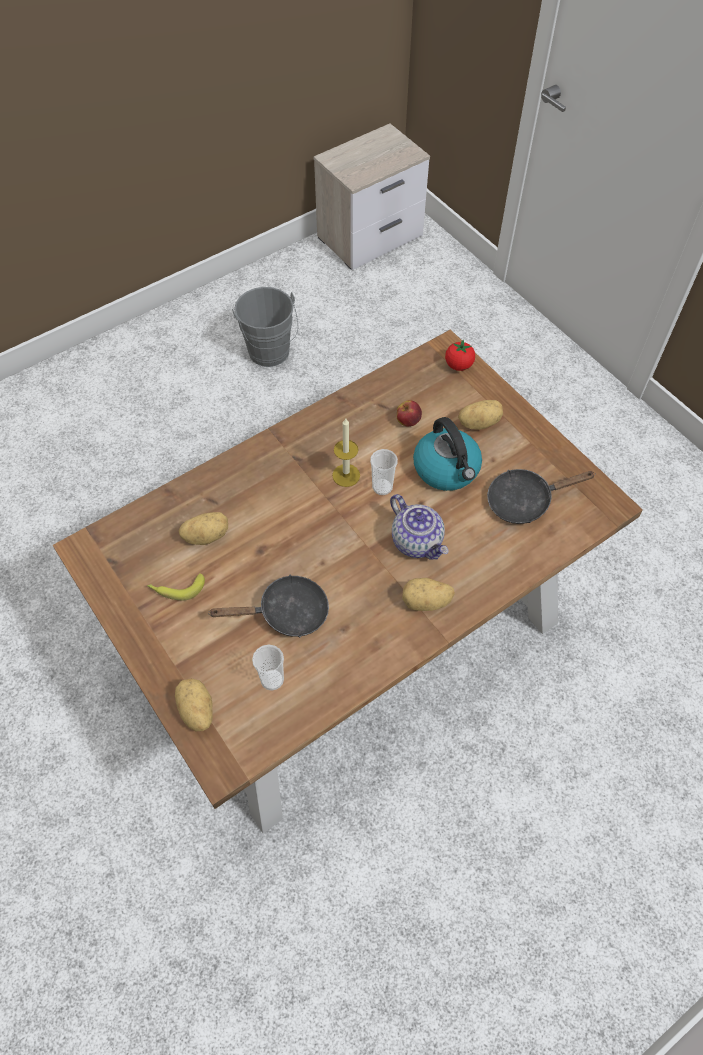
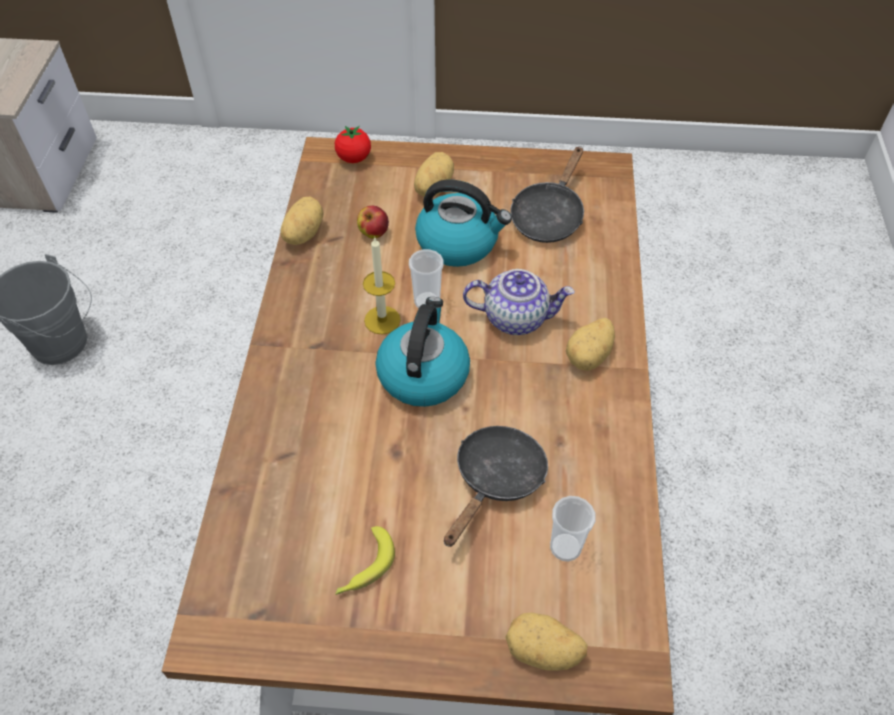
camera: 50 degrees left, 5 degrees down
(206, 535) = (324, 491): potato -> potato (302, 234)
(327, 524) = (423, 373): none -> kettle

